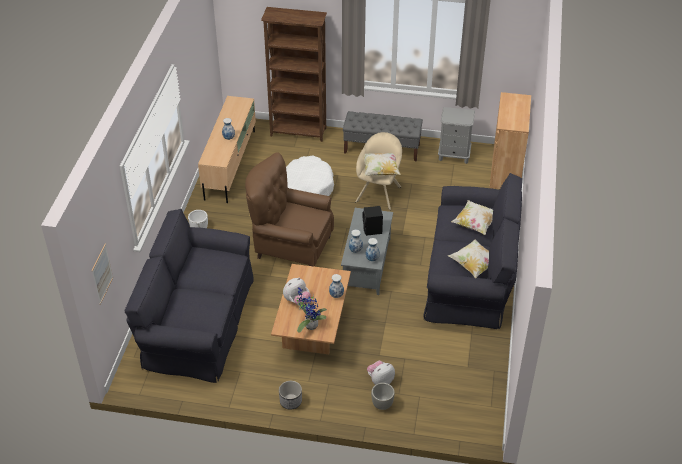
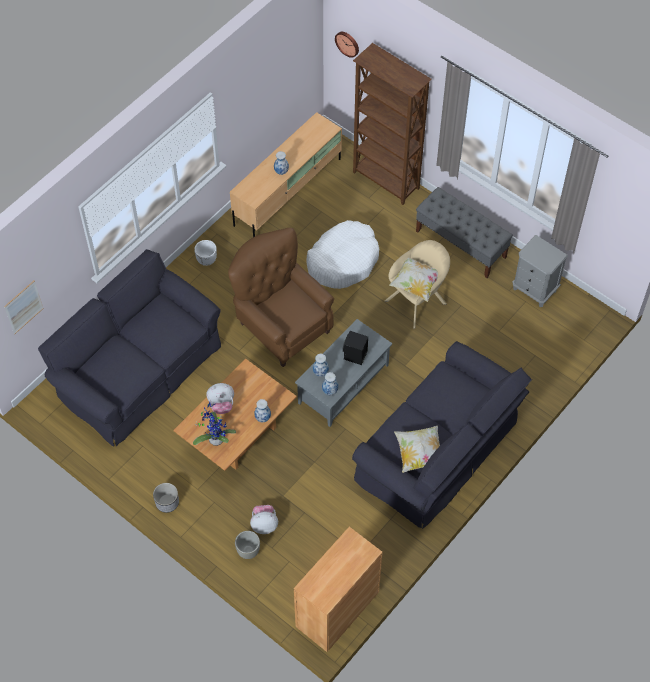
camera: 30 degrees right, 15 degrees up
(241, 22) = (347, 43): none -> wall clock
(475, 224) = (458, 404): pillow -> none
(506, 170) = (578, 337): brown cabinet -> brown cabinet (337, 609)

